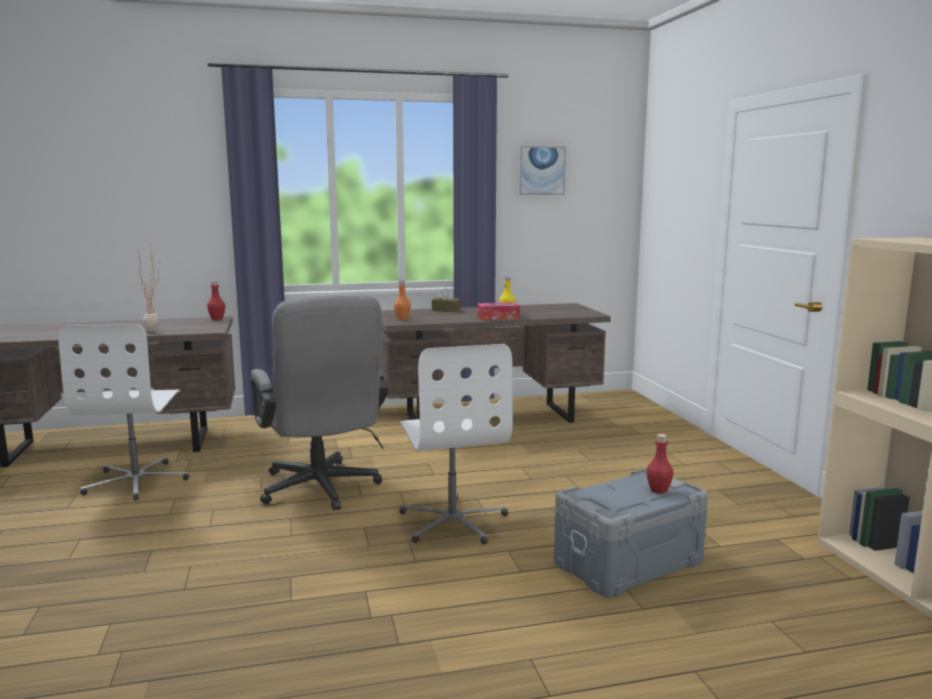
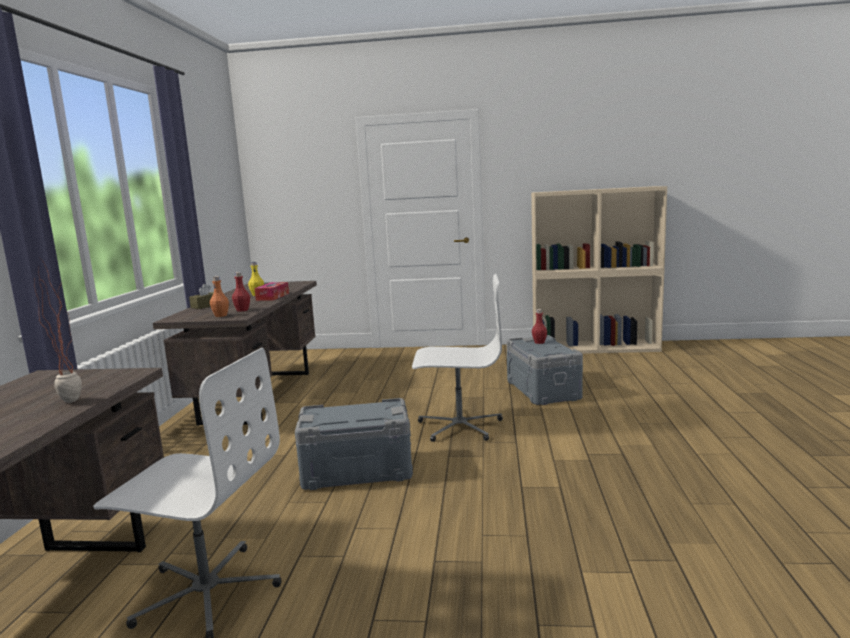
camera: 70 degrees left, 0 degrees up
(217, 319) = (45, 375): red bottle -> red bottle (242, 310)
(322, 491) = (357, 471): grey office chair -> grey storage box
(541, 170) = (200, 167): picture -> none

